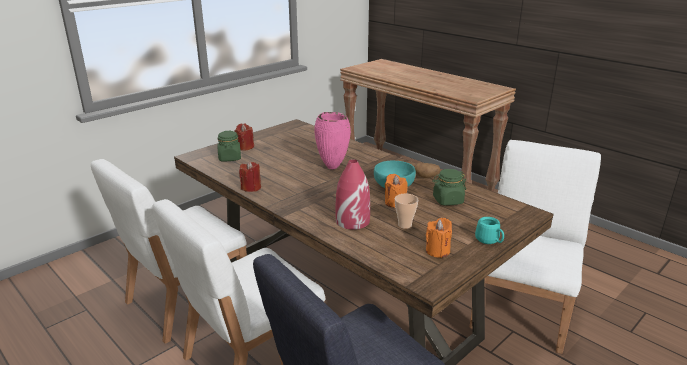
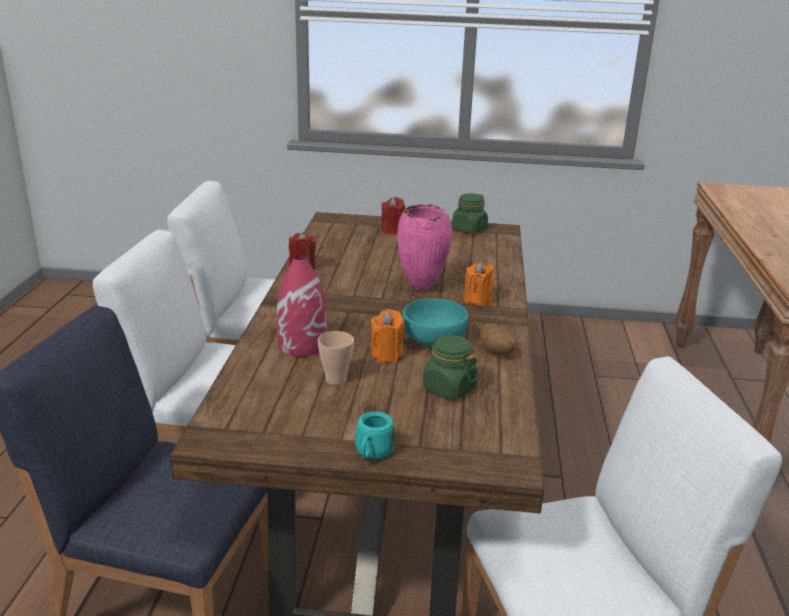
camera: 50 degrees right, 0 degrees up
(230, 158) = (353, 234): green jar -> green jar (469, 229)
(437, 251) = (297, 422): orange candle -> orange candle (477, 300)

